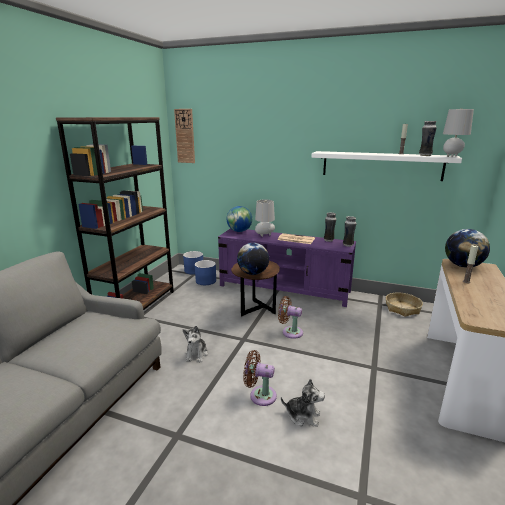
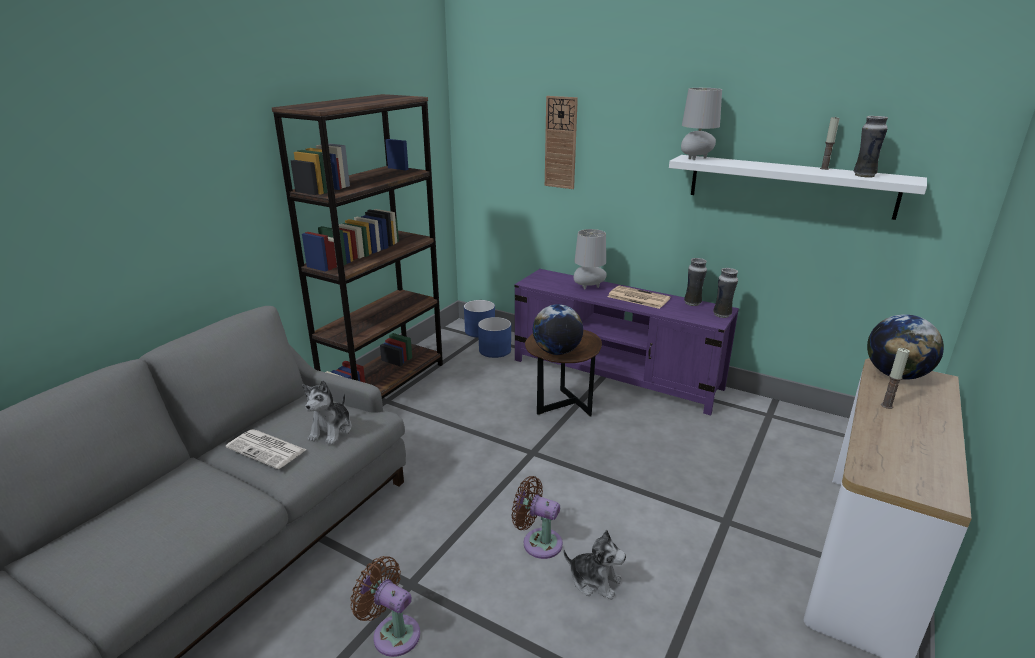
camera: 10 degrees right, 5 degrees up
(64, 349) = (267, 449): none -> newspaper
(185, 136) = (474, 118): wall clock -> wall clock (561, 143)
(196, 354) = (459, 468): plush toy -> plush toy (331, 430)
(239, 231) = (551, 276): globe -> none
(290, 332) = (607, 448): brown fan -> brown fan (392, 633)
(402, 308) = (806, 427): basket -> none
(452, 156) = (911, 181): grey table lamp -> grey table lamp (696, 159)

